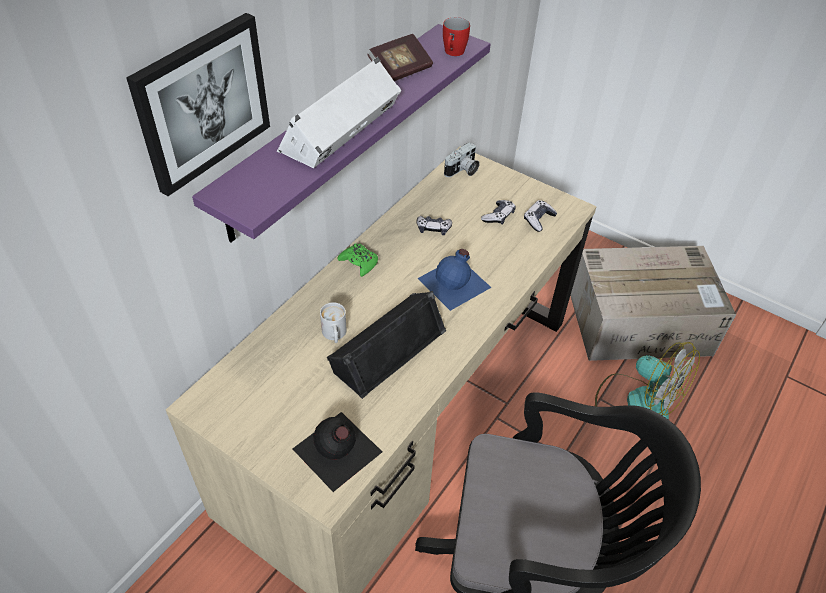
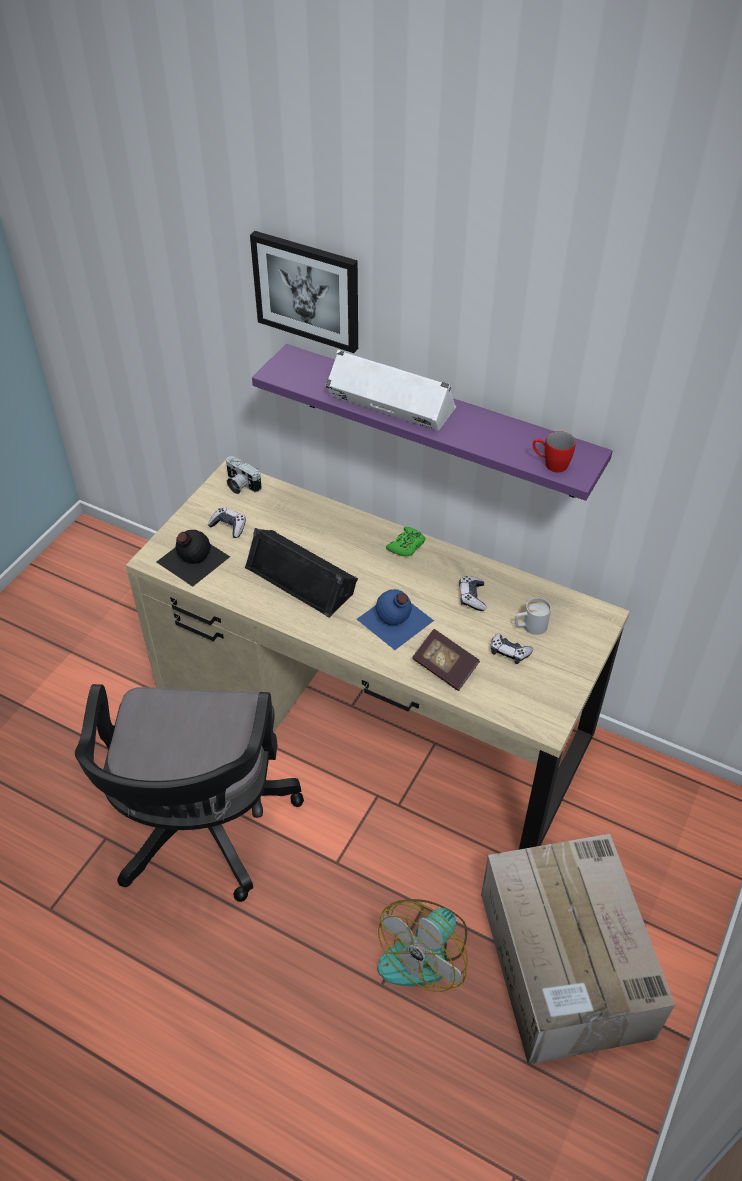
camera: 85 degrees right, 0 degrees up
(334, 335) = (312, 541): white mug -> white mug (530, 627)
(400, 70) = (501, 430): book -> book (445, 667)
(462, 171) = (581, 616): camera -> camera (240, 485)
(538, 219) = (515, 690): game controller -> game controller (228, 526)

